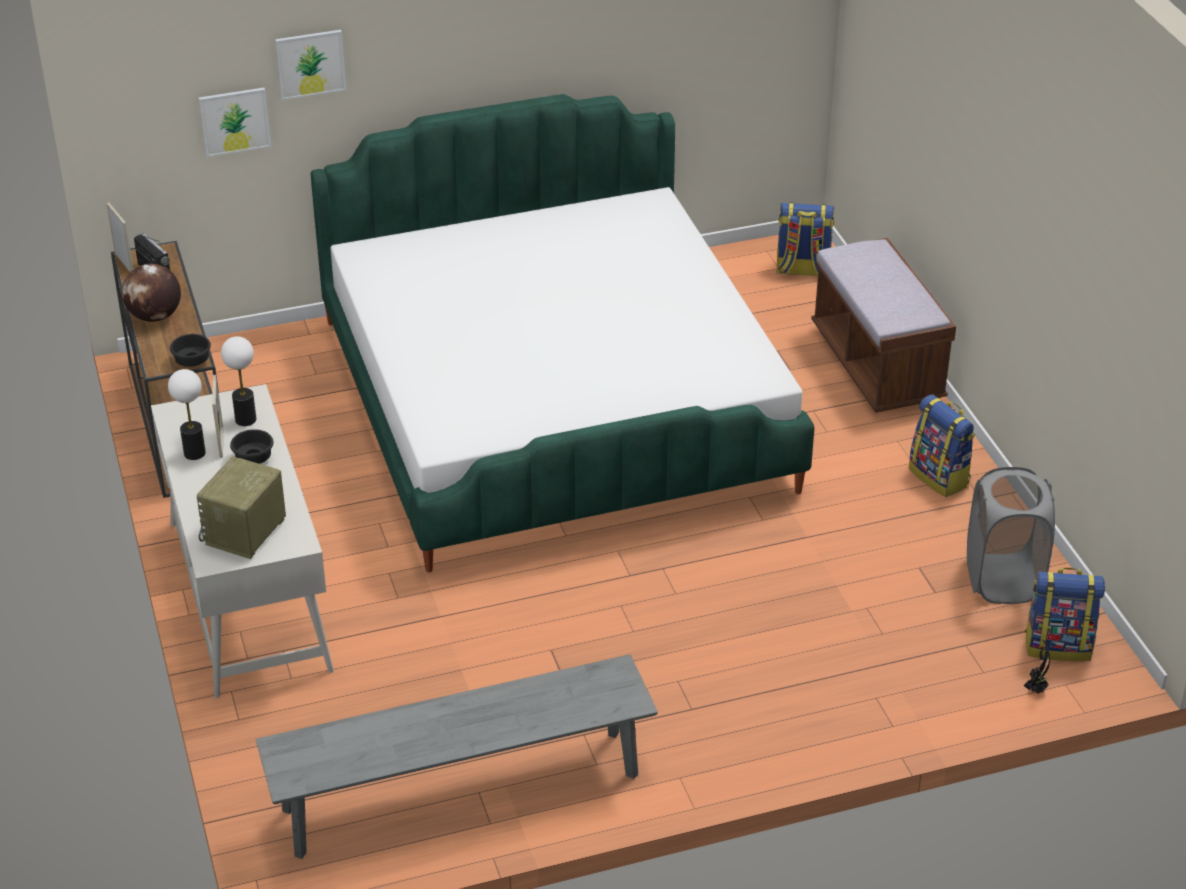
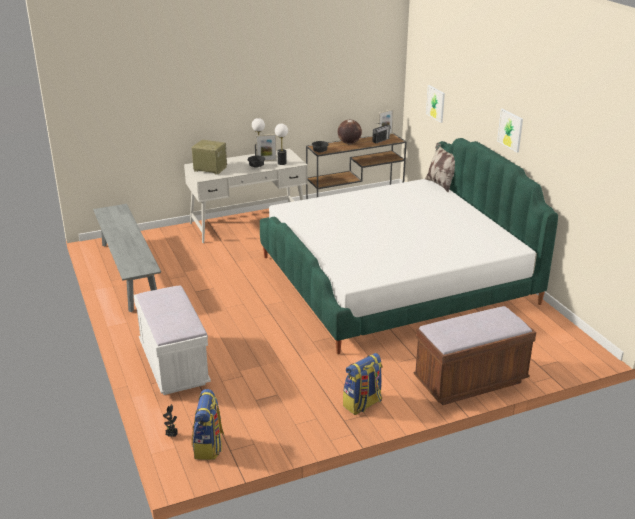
camera: 85 degrees right, 10 degrees down
(310, 64) = (457, 91): picture -> picture (510, 130)
(372, 240) = (440, 184): none -> pillow
(802, 270) = (563, 352): backpack -> none
(832, 697) = (173, 364): none -> white bench
(1003, 579) = (268, 426): grey laundry basket -> none

